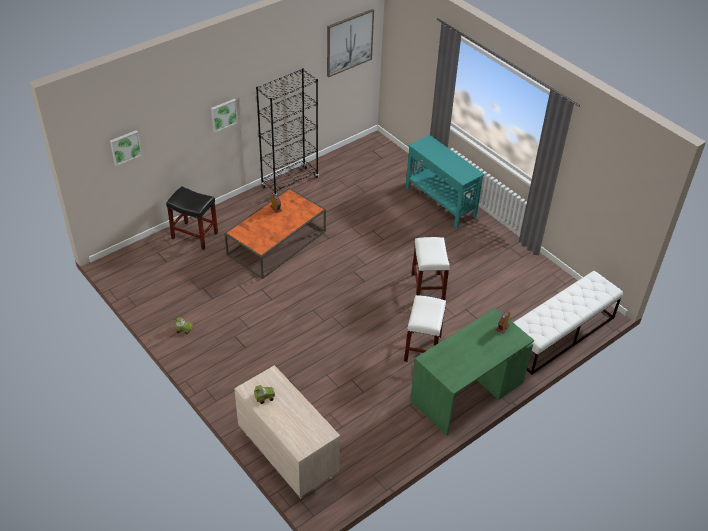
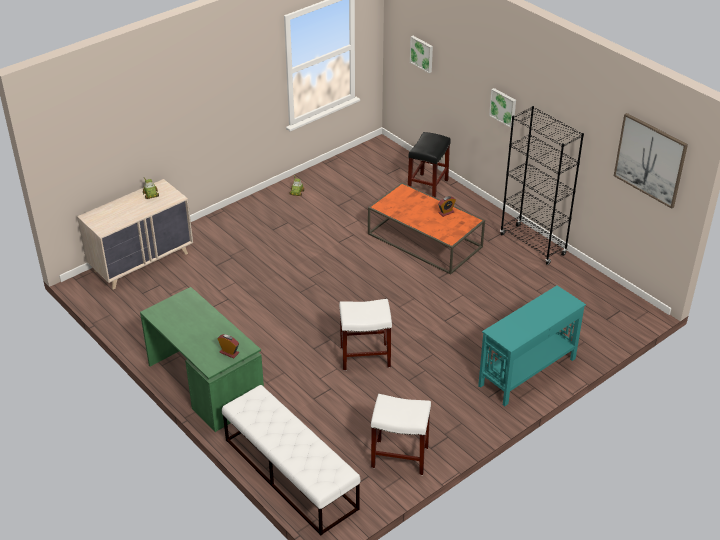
camera: 90 degrees right, 5 degrees down
(422, 348) = (269, 350): white stool -> white stool (400, 456)

